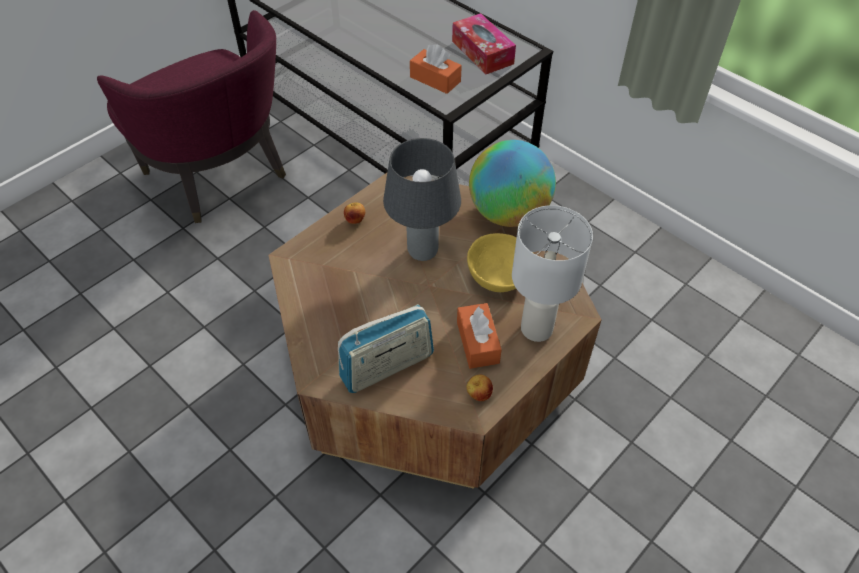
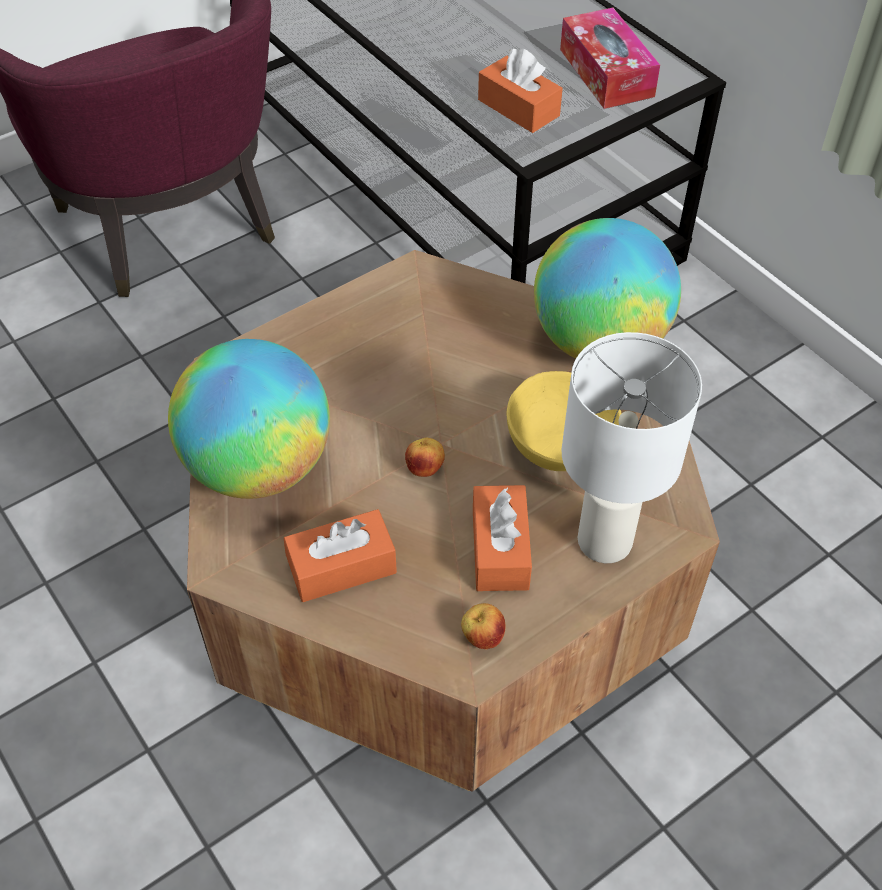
camera: 10 degrees right, 0 degrees up
(323, 314) = (259, 466): none -> globe
(355, 220) = (344, 321): apple -> apple (425, 469)
(387, 366) = (342, 567): radio -> orange tissue box
(421, 251) = (441, 386): grey table lamp -> none

